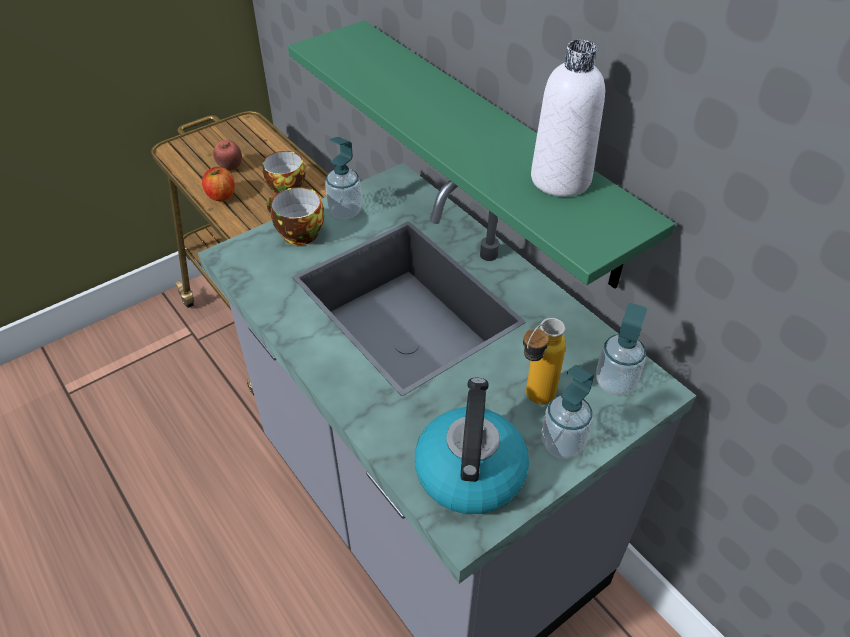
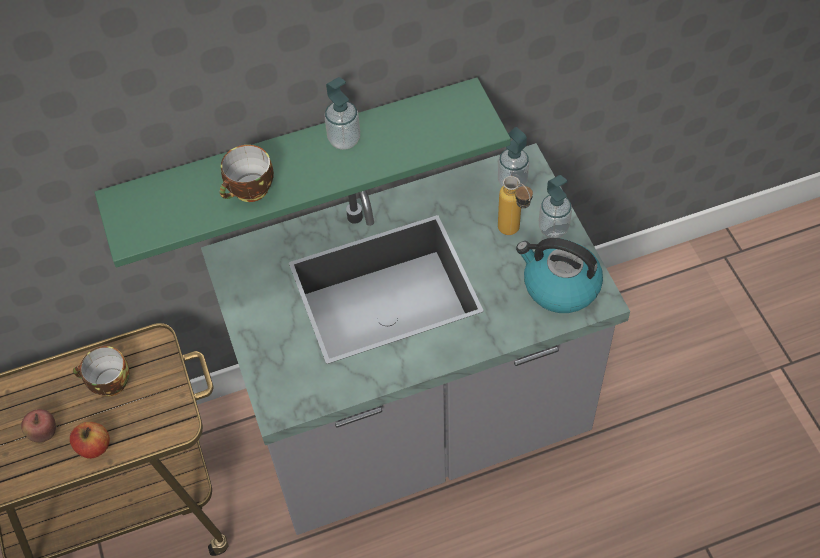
camera: 70 degrees left, 10 degrees up
(297, 234) = (270, 351): cup -> cup (250, 191)
(345, 211) = (254, 307): soap dispenser -> soap dispenser (344, 140)
(560, 179) = (408, 121): white bottle -> none

